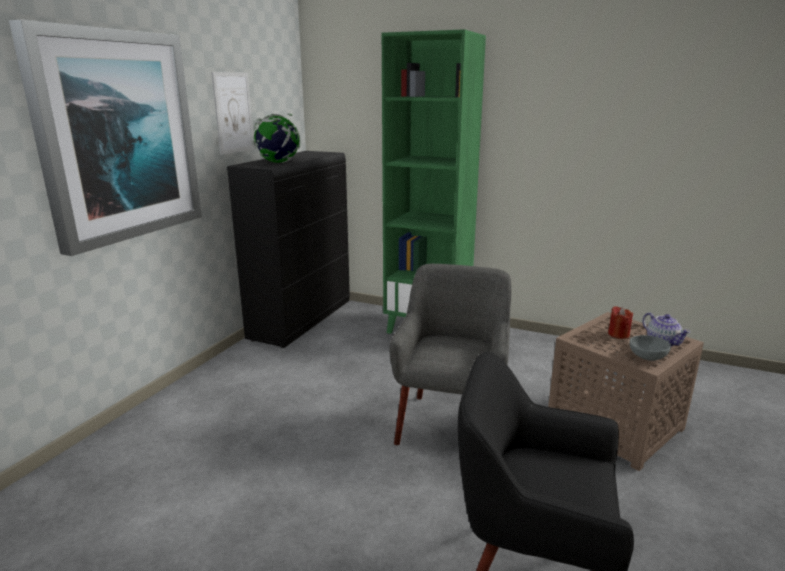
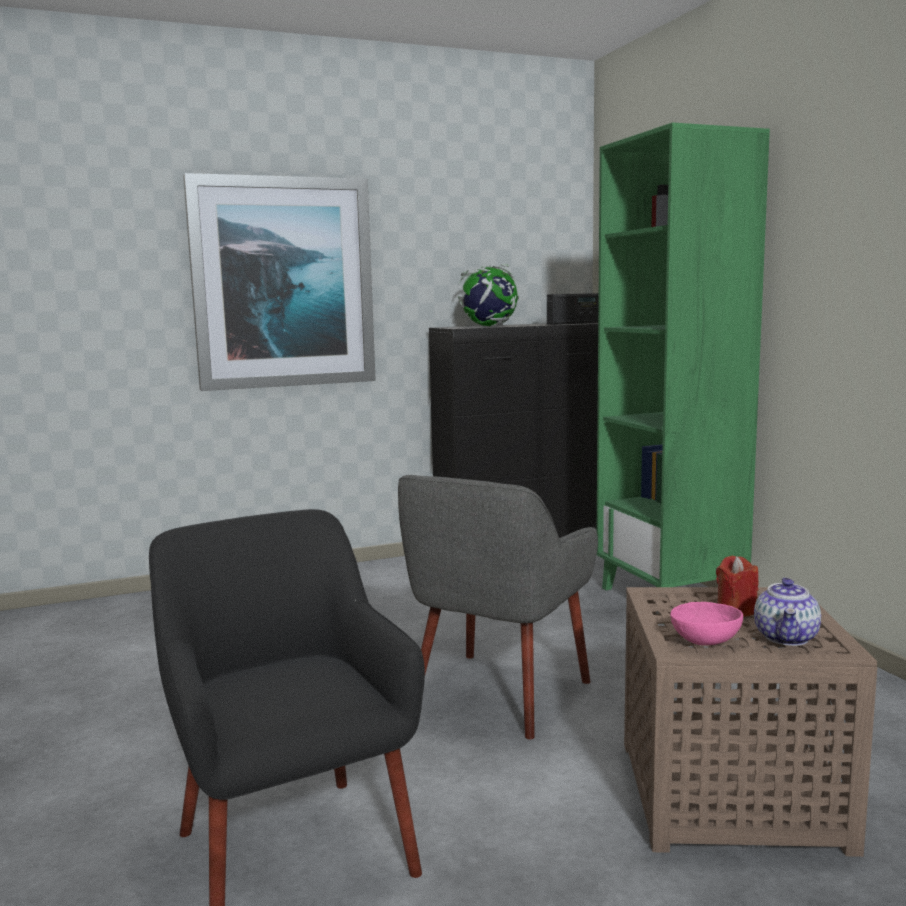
camera: 45 degrees right, 10 degrees down
(233, 113) = (453, 266): picture -> none
(320, 155) = (572, 323): none -> radio
(451, 424) = (497, 694): grey armchair -> grey armchair turned 150 degrees clockwise
(647, 357) = (703, 640): grey bowl -> pink bowl

